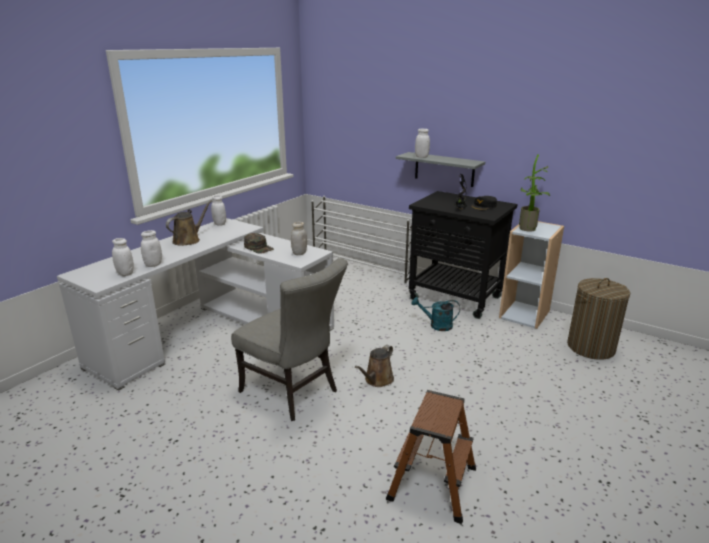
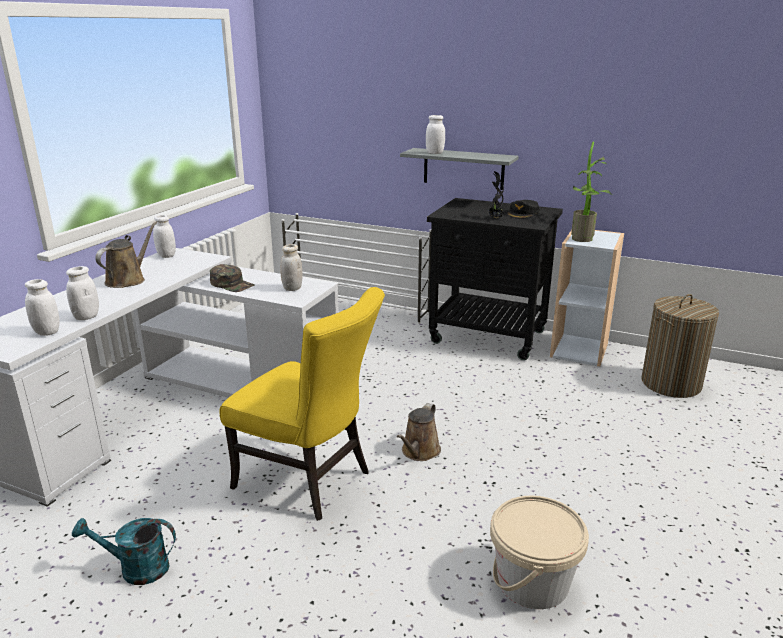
camera: 10 degrees left, 0 degrees up
(294, 392) = (310, 480): grey chair -> yellow chair
(432, 483) = (532, 581): brown step ladder -> beige bucket
(436, 325) = (475, 373): turquoise watering can -> turquoise watering can (136, 569)

